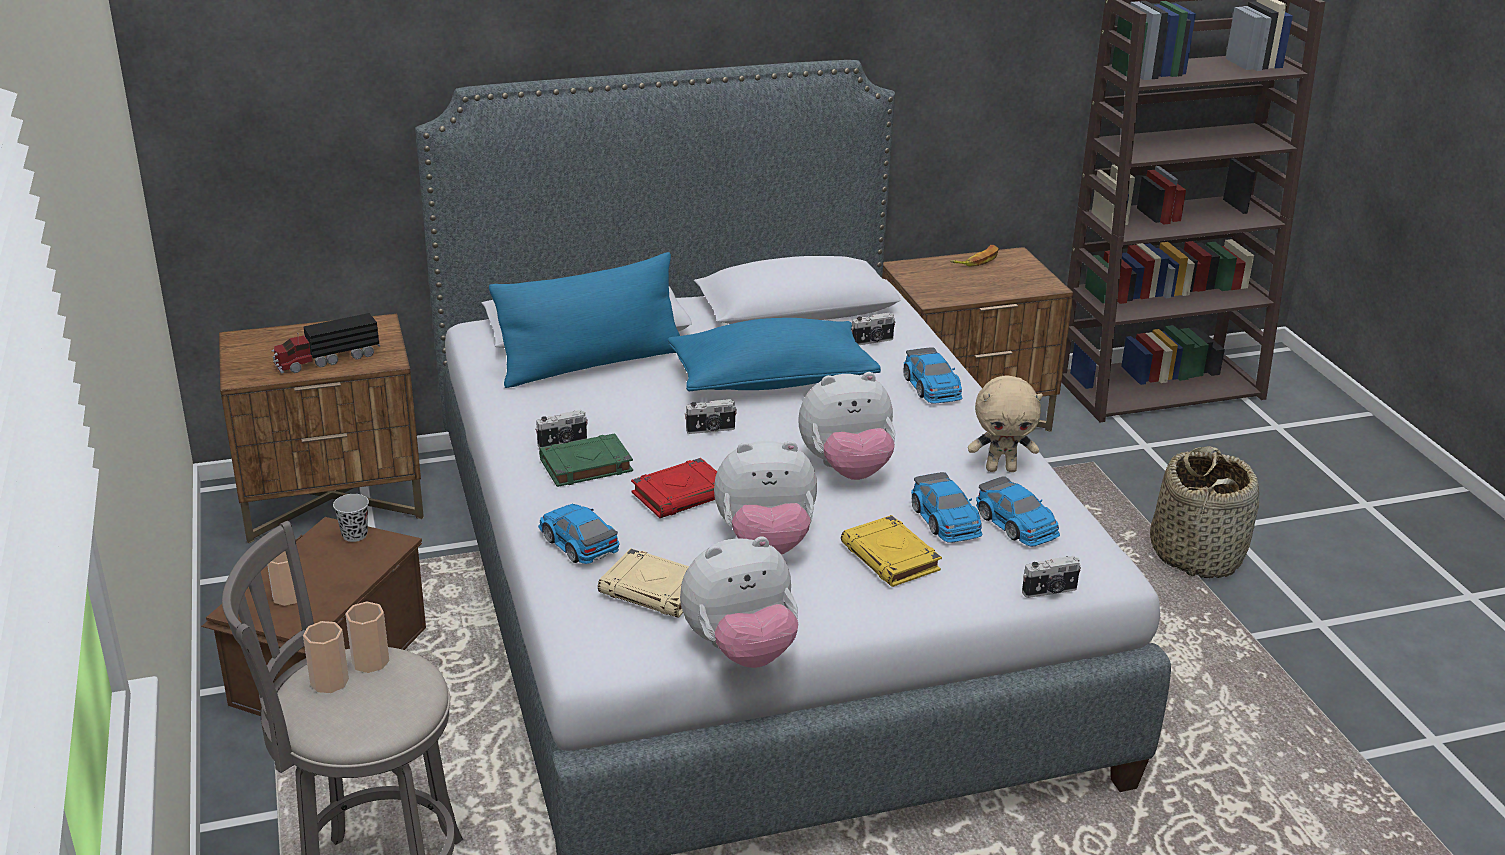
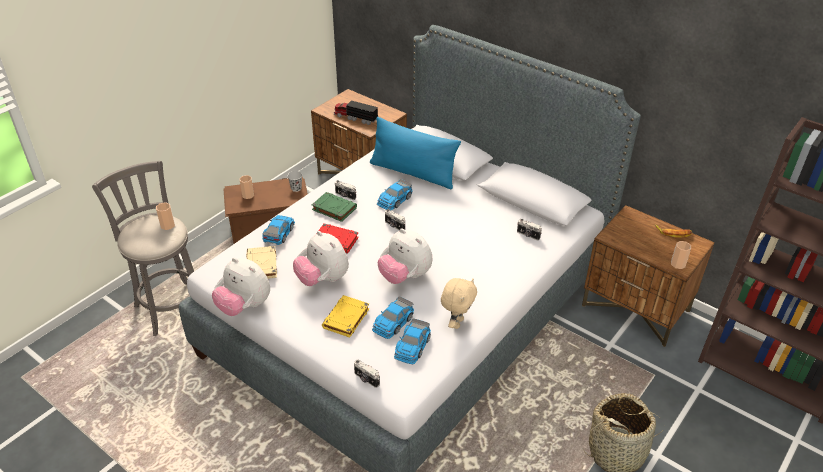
camera: 55 degrees right, 10 degrees up
(329, 681) = (150, 223): cup -> cup (678, 264)
(771, 380) = (456, 223): blue pillow -> none
(932, 387) = (507, 271): toy car -> toy car (394, 200)
(1001, 469) = (457, 323): beige plush toy -> beige plush toy turned 120 degrees counterclockwise

